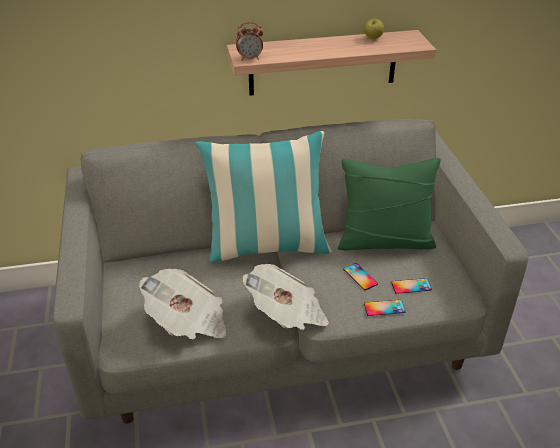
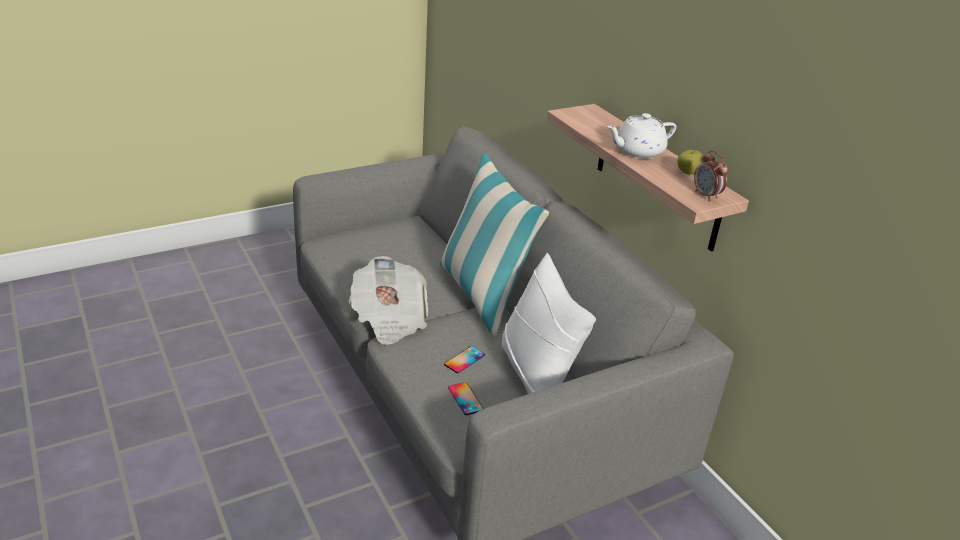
camera: 70 degrees right, 5 degrees down
(188, 321) = (360, 267): newspaper -> none
(250, 58) = (570, 115): alarm clock -> alarm clock (706, 195)
(332, 47) = (638, 151): none -> white teapot
(384, 241) = (536, 373): green pillow -> white pillow
(384, 308) = (422, 381): phone -> none

